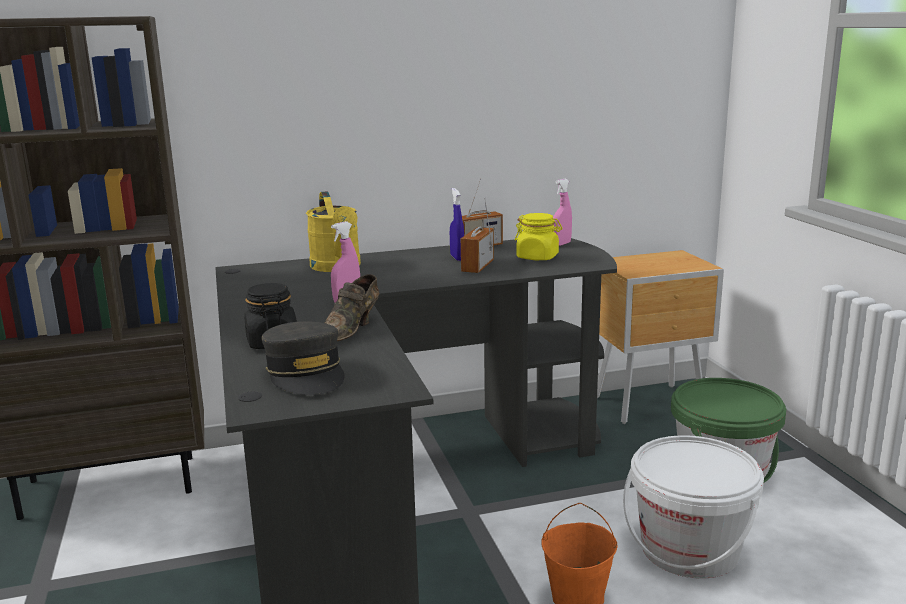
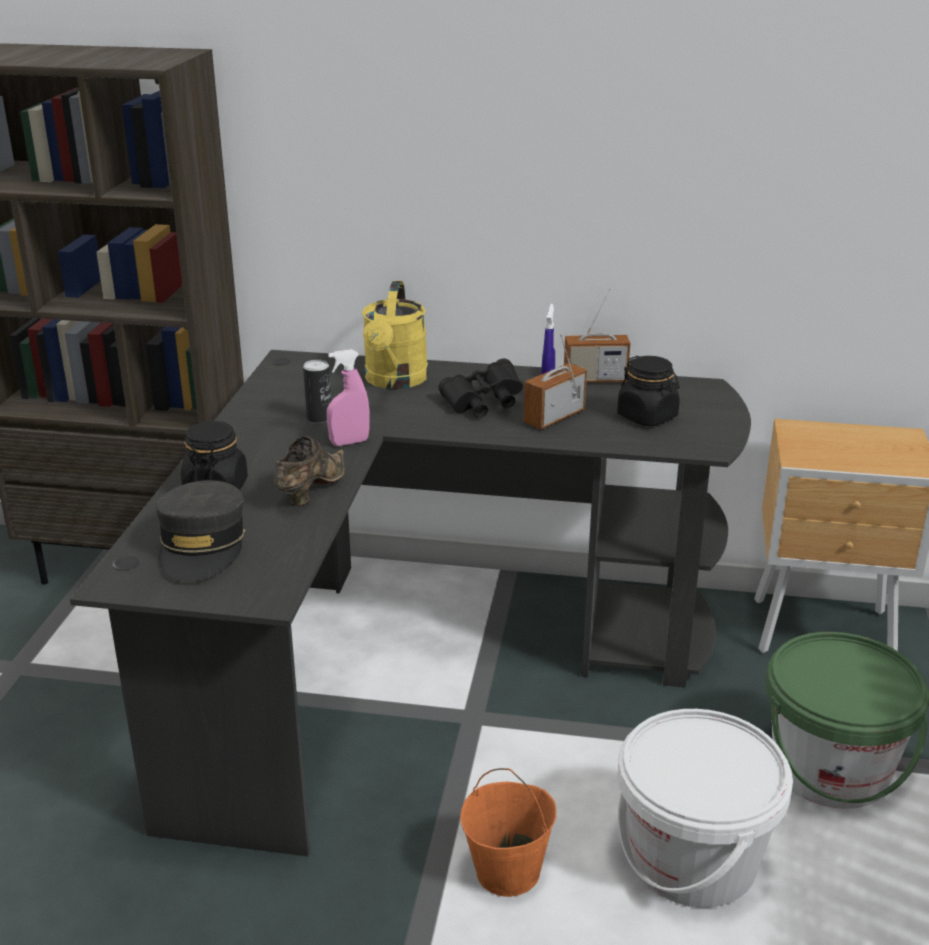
camera: 25 degrees right, 10 degrees up
(305, 293) = (319, 418): none -> can
(352, 329) = (310, 490): brown shoe -> brown shoe turned 150 degrees clockwise
(419, 269) = (483, 405): none -> black binoculars
(538, 257) = (647, 416): yellow jar -> black jar
(561, 244) = (705, 398): pink spray bottle -> none

